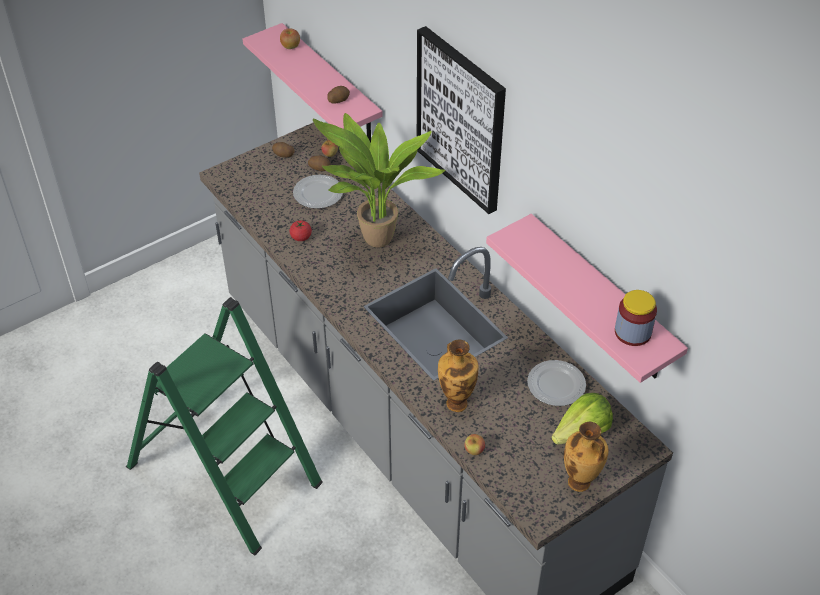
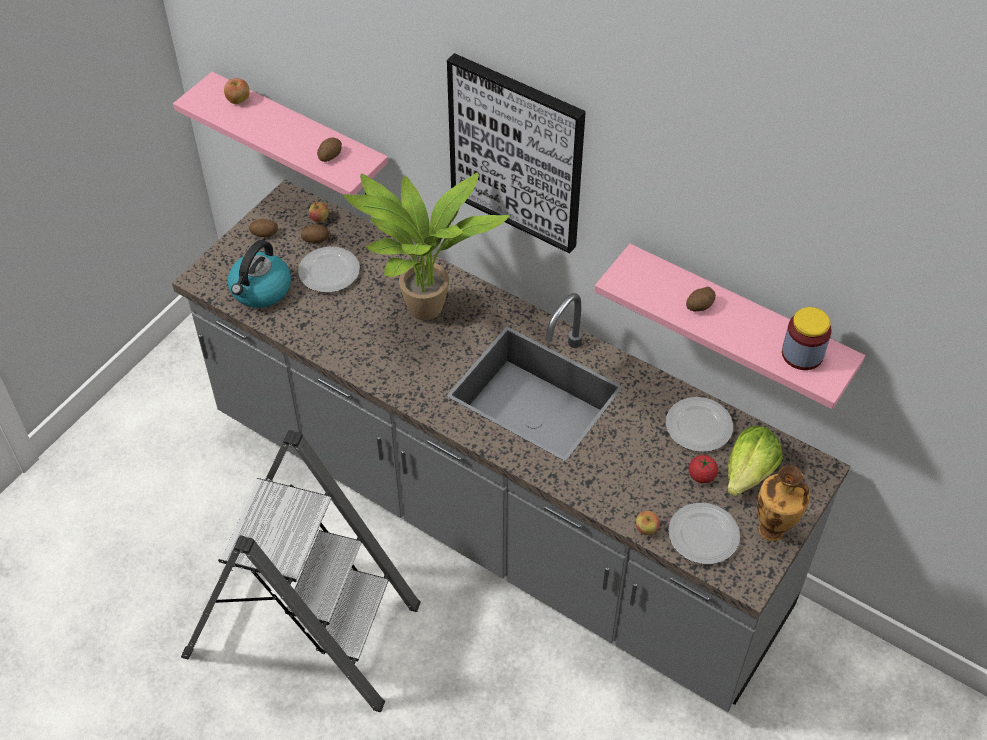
camera: 20 degrees left, 5 degrees up
(222, 472) = (299, 627): green step ladder -> grey step ladder
(260, 194) = (260, 290): none -> kettle
(301, 237) = (334, 331): tomato -> tomato (701, 475)
(456, 402) = (602, 479): vase -> none
(518, 470) = (703, 536): none -> plate
(564, 274) = (700, 306): none -> potato

